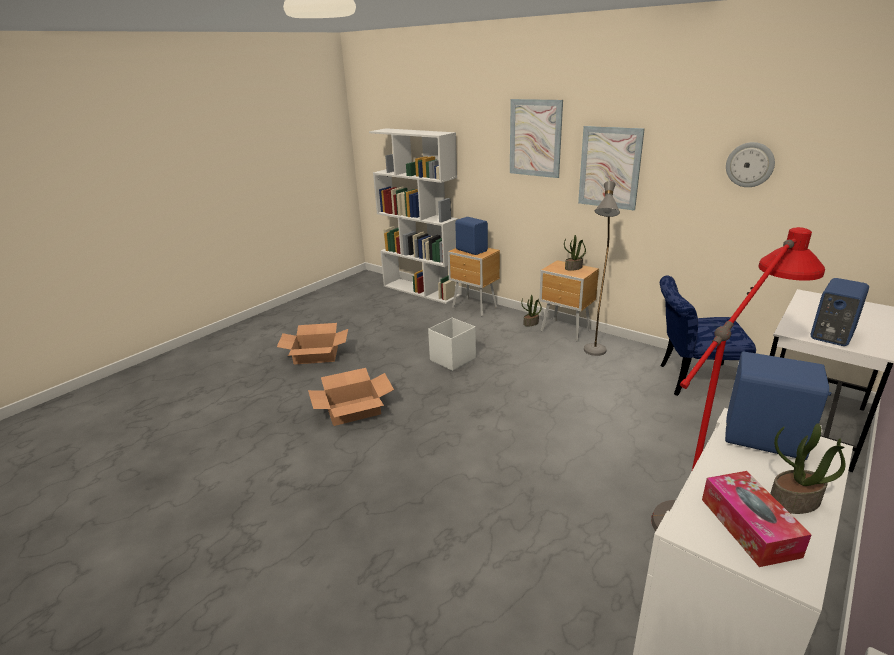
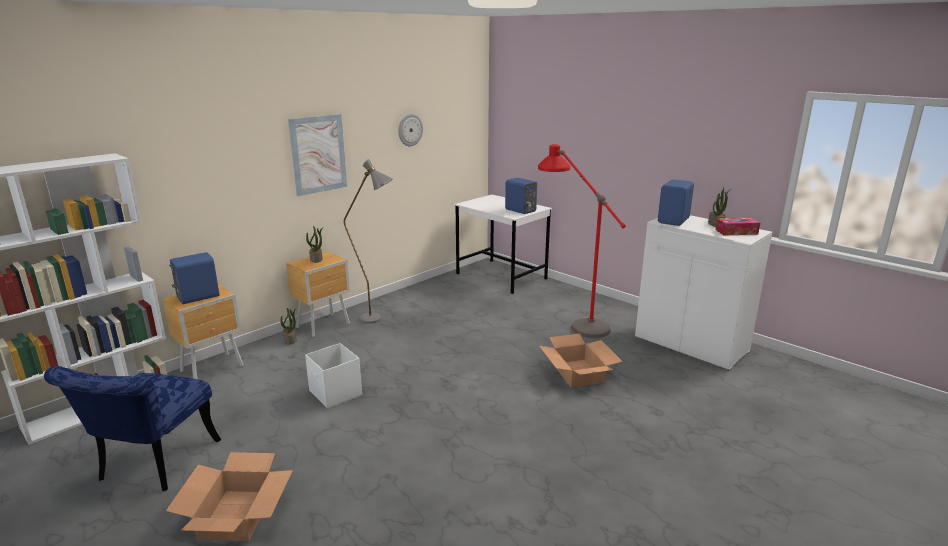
camera: 85 degrees left, 5 degrees down
(353, 410) = (412, 469): cardboard box -> cardboard box (578, 373)
(535, 138) = (236, 140): picture -> none
(691, 380) = (438, 294): blue chair -> blue chair (152, 465)

